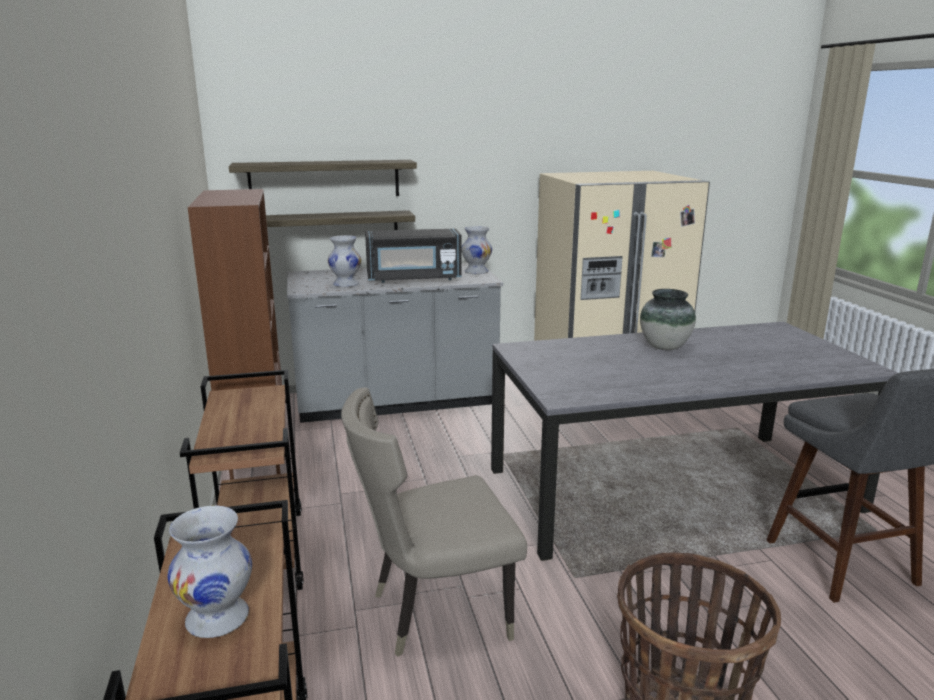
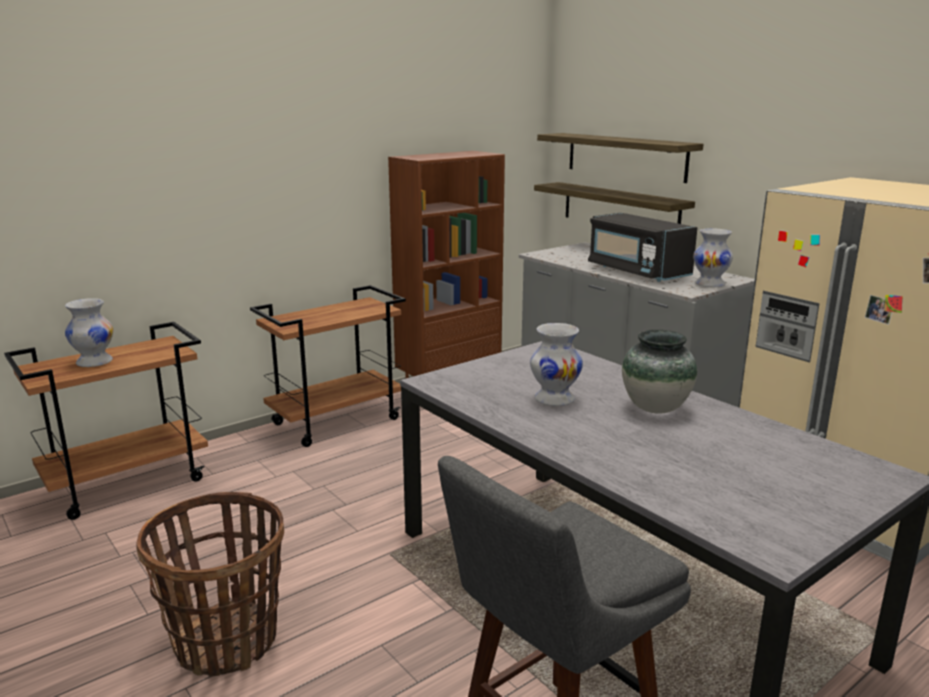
camera: 65 degrees right, 0 degrees up
(345, 284) = (575, 260): white vase -> white vase (554, 399)
(434, 612) = (306, 500): beige chair -> none

